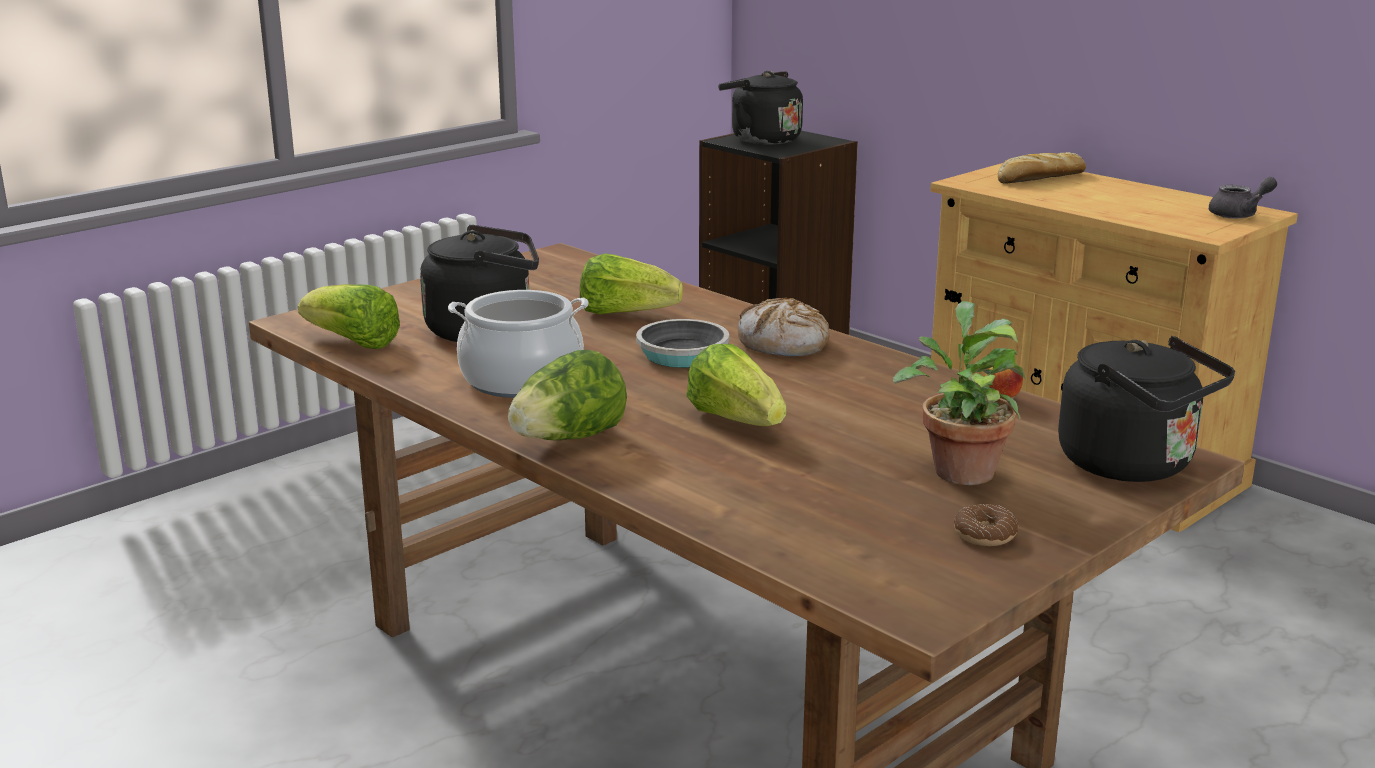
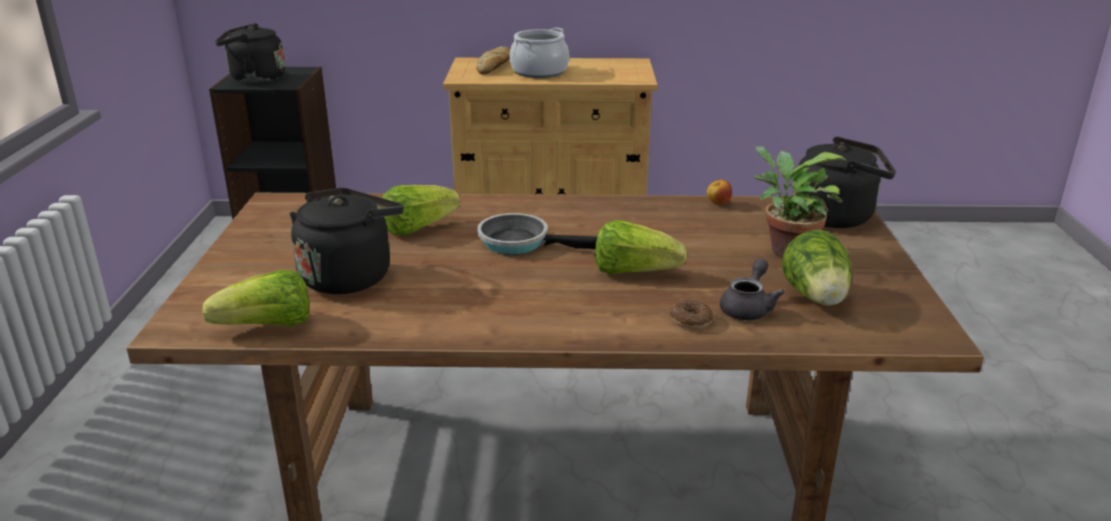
camera: 45 degrees left, 5 degrees up
(521, 380) = (455, 301): cooking pot -> cooking pot (539, 72)
(569, 439) = (575, 327): lettuce -> lettuce (816, 298)
(784, 344) = (553, 213): bread -> none
(984, 535) = (868, 281): donut -> donut (690, 320)
(1239, 214) = (629, 65): grey teapot -> grey teapot (748, 308)

